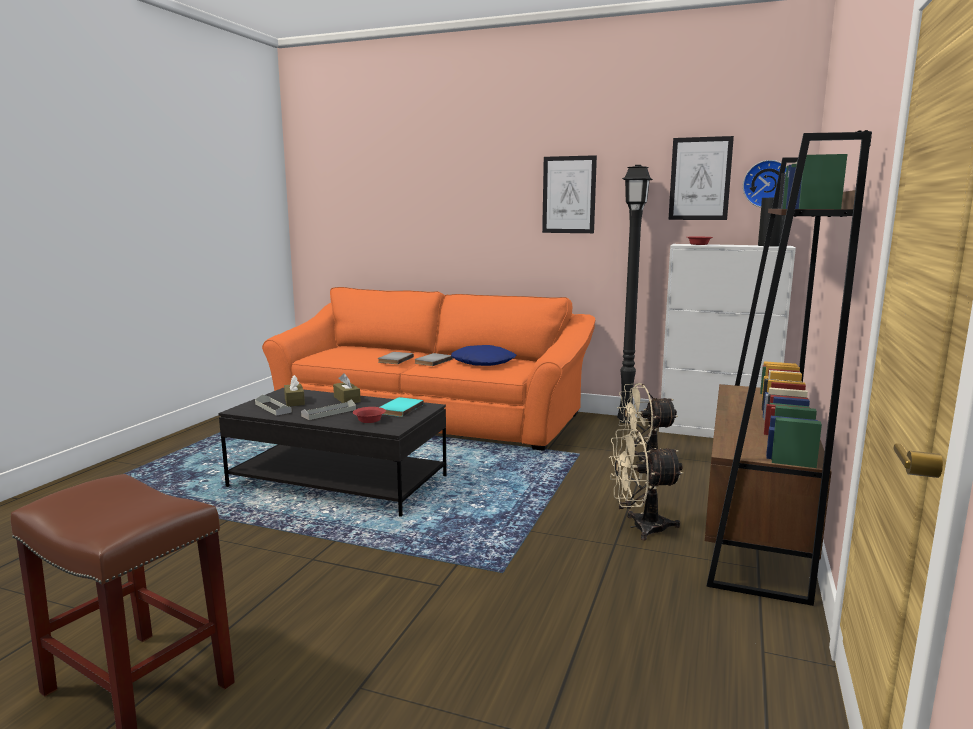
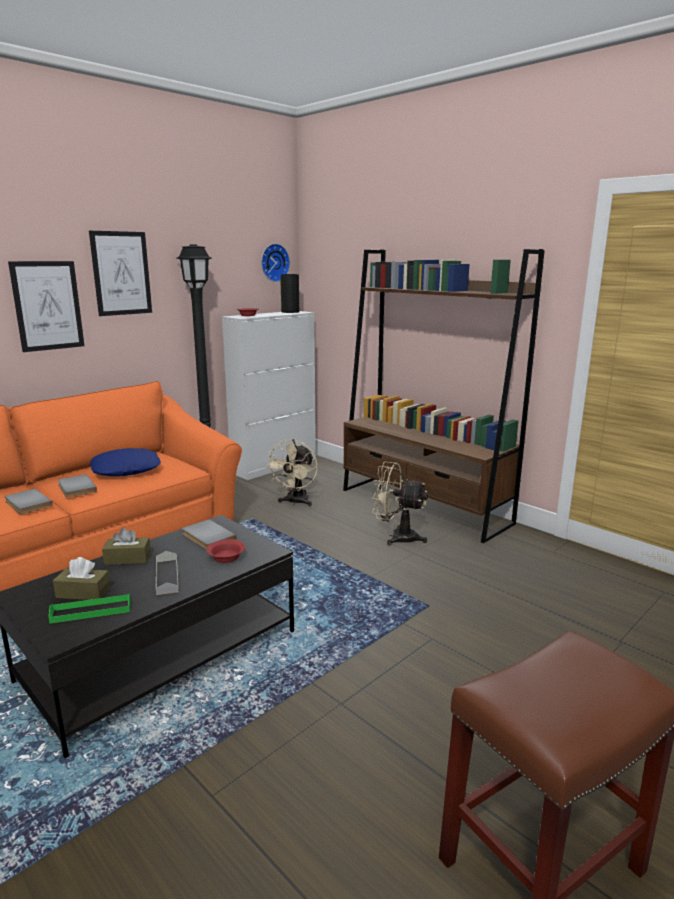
camera: 65 degrees left, 5 degrees up
(273, 408) = (91, 611): grey tray -> green tray
(399, 409) = (207, 537): turquoise book -> grey book
(640, 527) = (397, 537): beige fan -> beige fan turned 90 degrees clockwise
(700, 179) = (231, 258): picture -> picture (48, 306)

